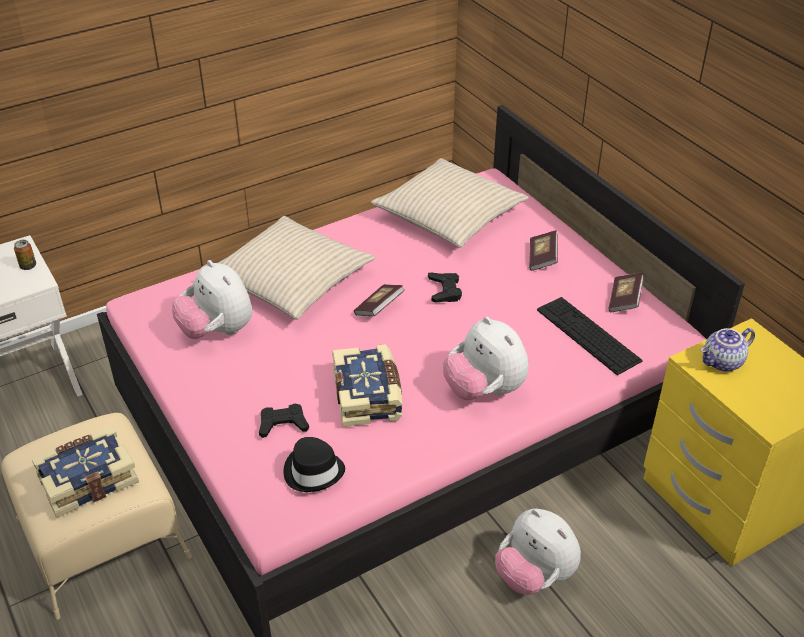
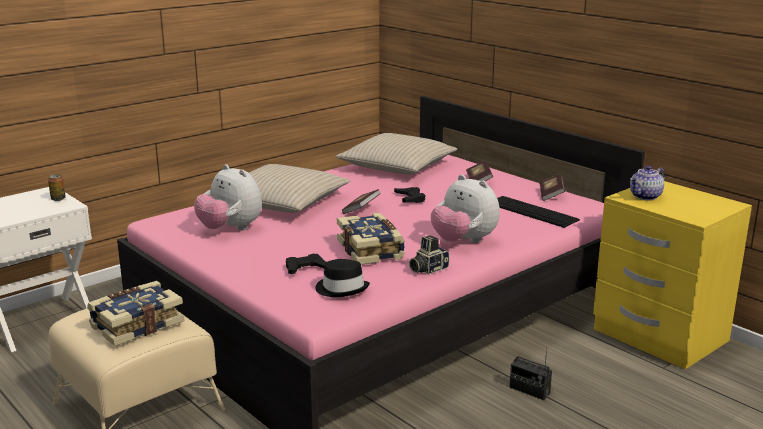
camera: 10 degrees left, 20 degrees down
(424, 443) = (427, 269): none -> camera
(534, 575) = (529, 390): plush toy -> radio

